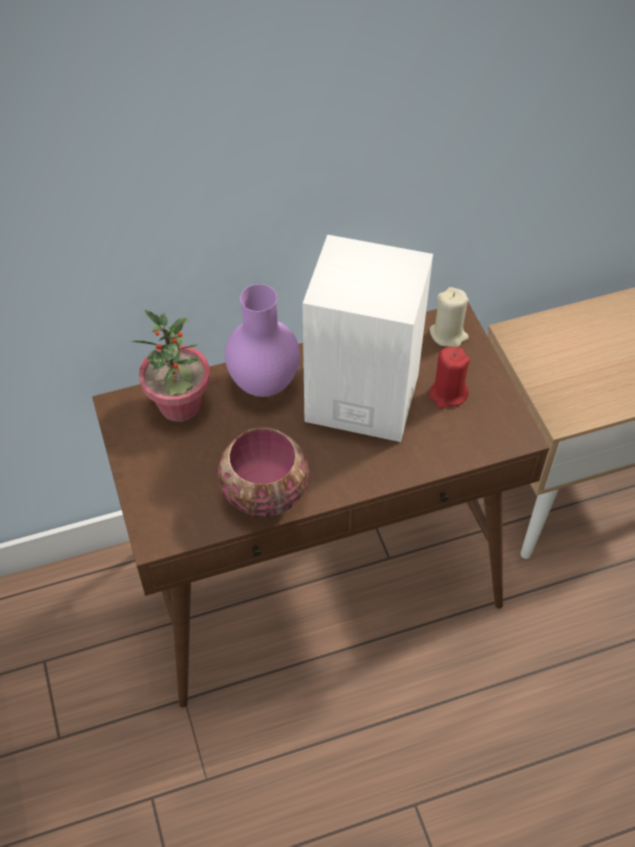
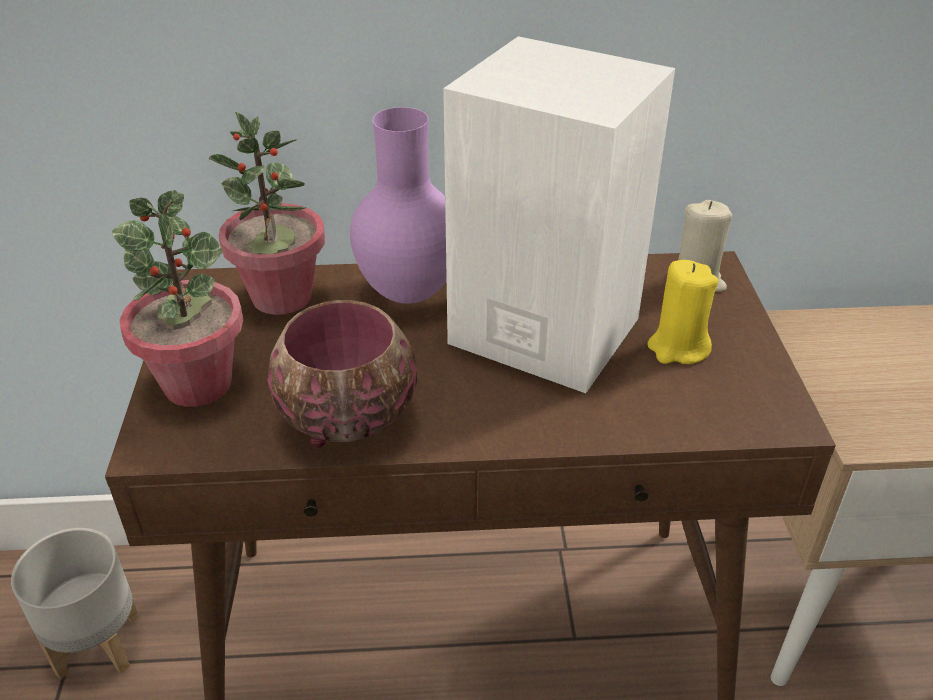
camera: 15 degrees right, 15 degrees down
(59, 640) = (98, 643): none -> grey planter
(159, 487) = (198, 383): none -> potted plant
(447, 394) = (678, 348): red candle -> yellow candle

